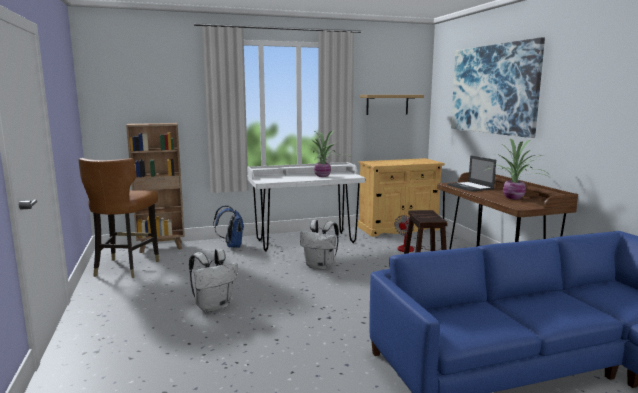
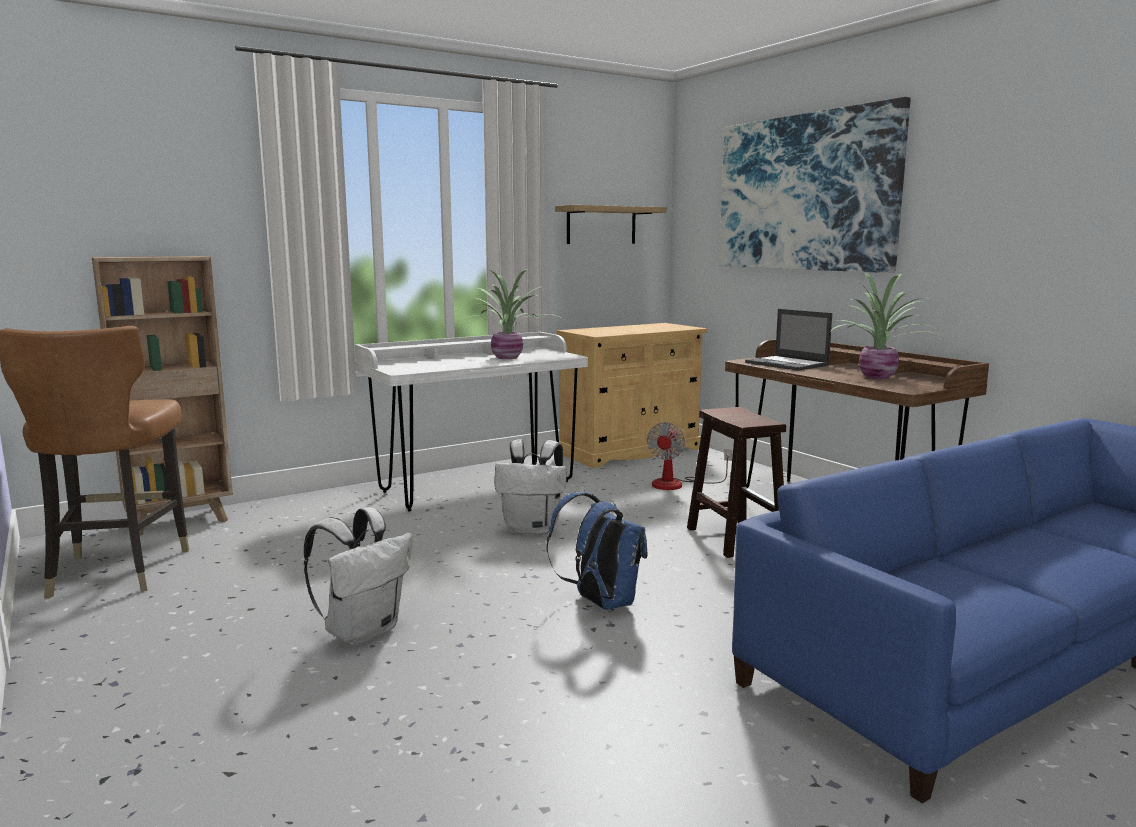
camera: 15 degrees left, 0 degrees up
(232, 246) = (333, 506): blue backpack -> blue backpack (600, 602)

